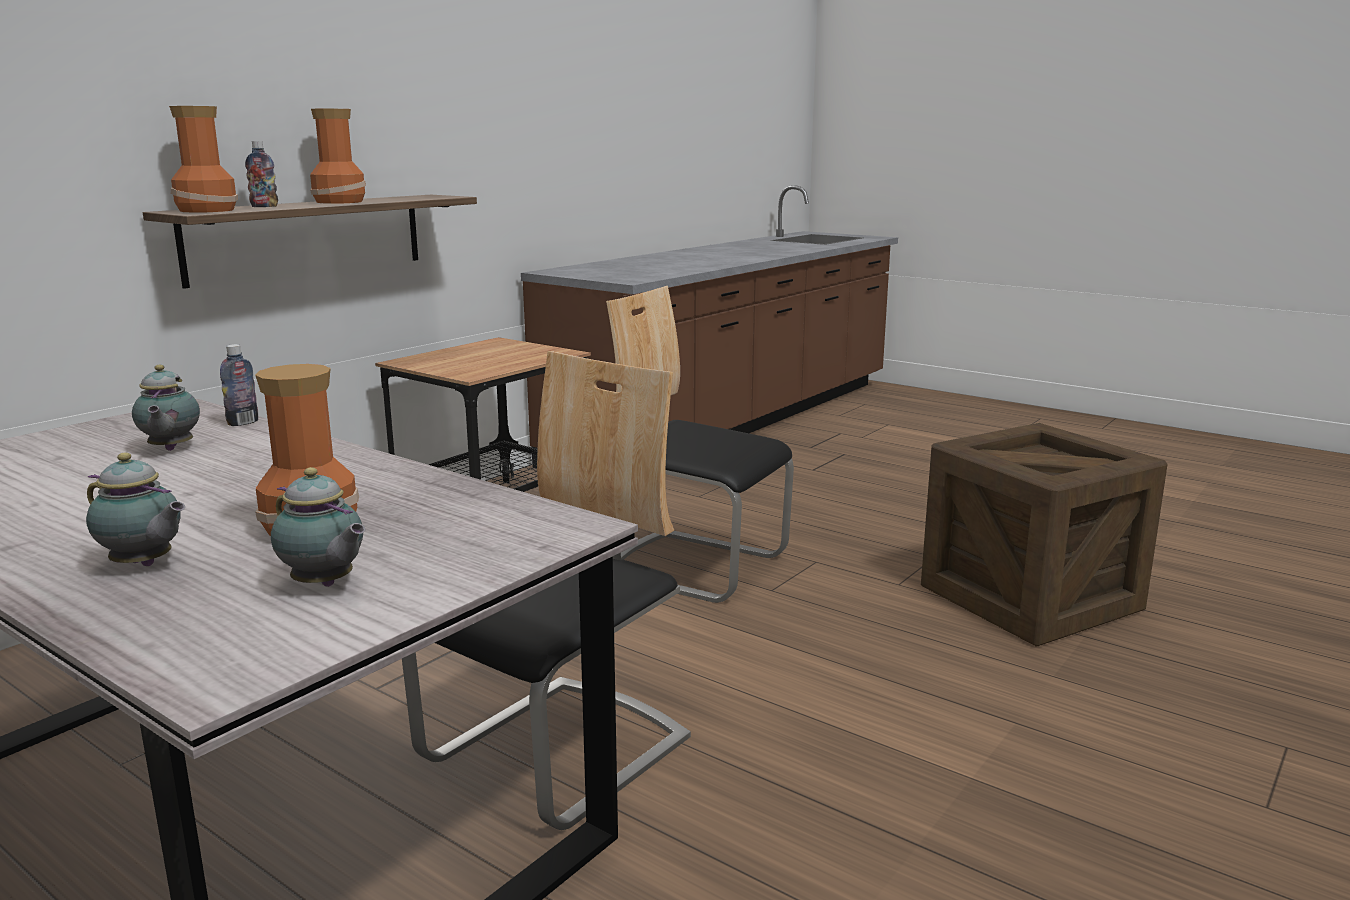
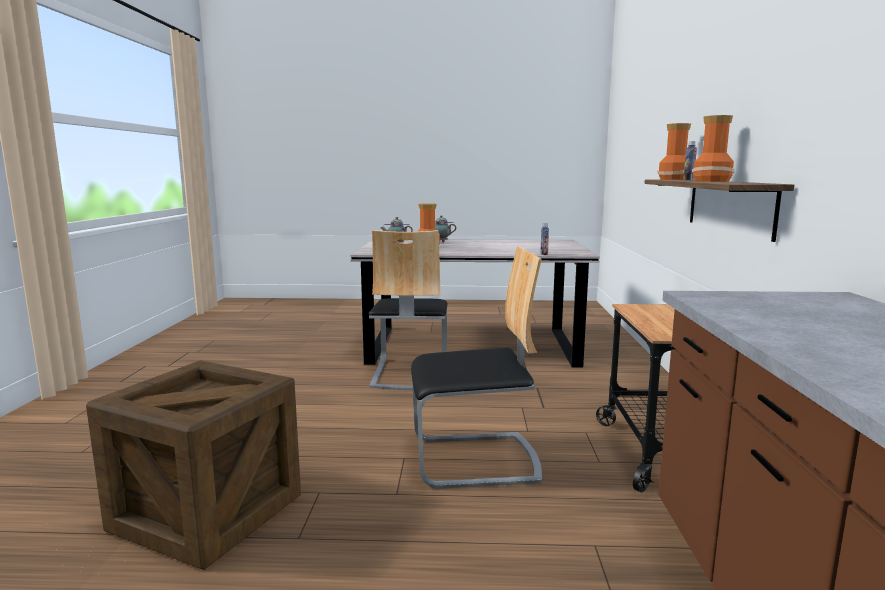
camera: 145 degrees right, 5 degrees down
(170, 449) = (528, 249): teapot -> none

